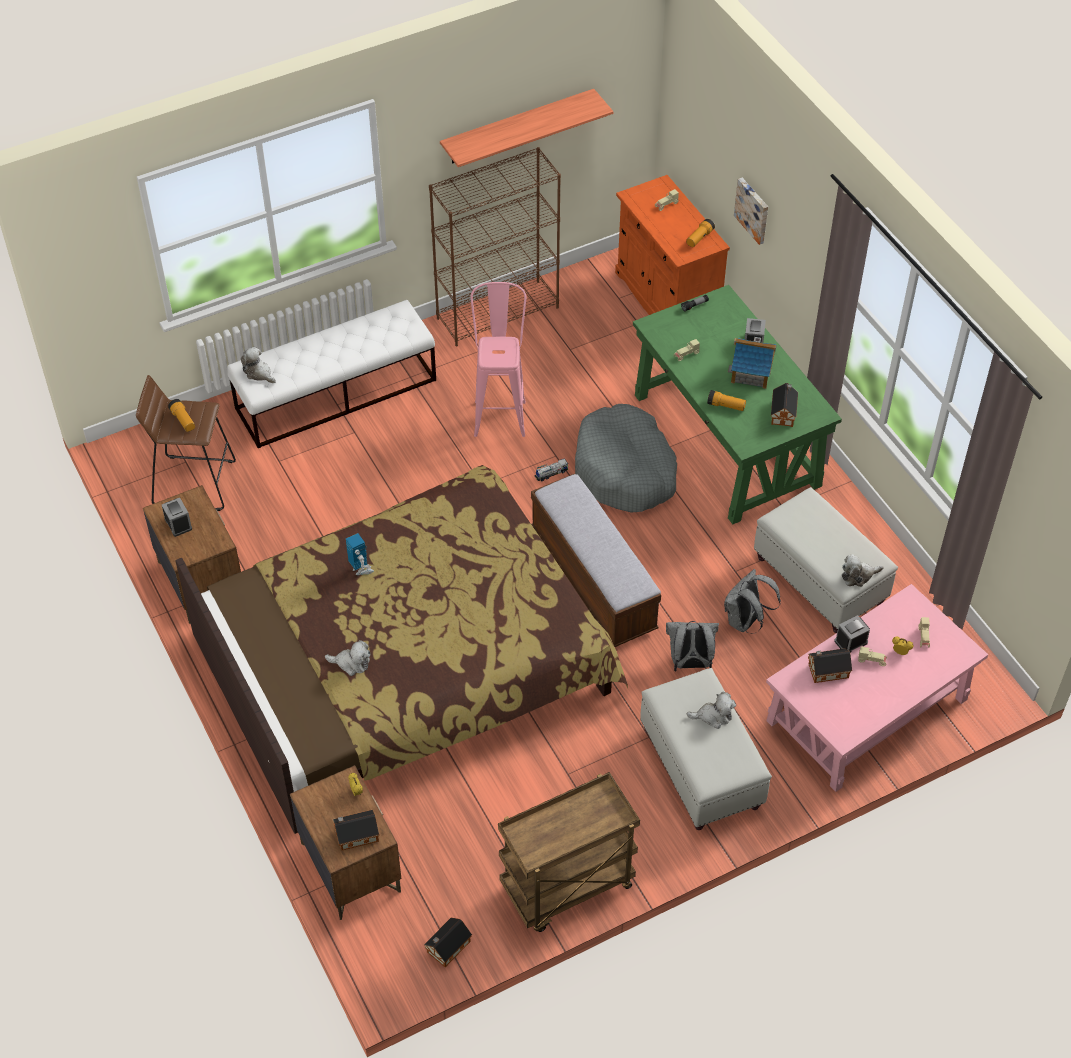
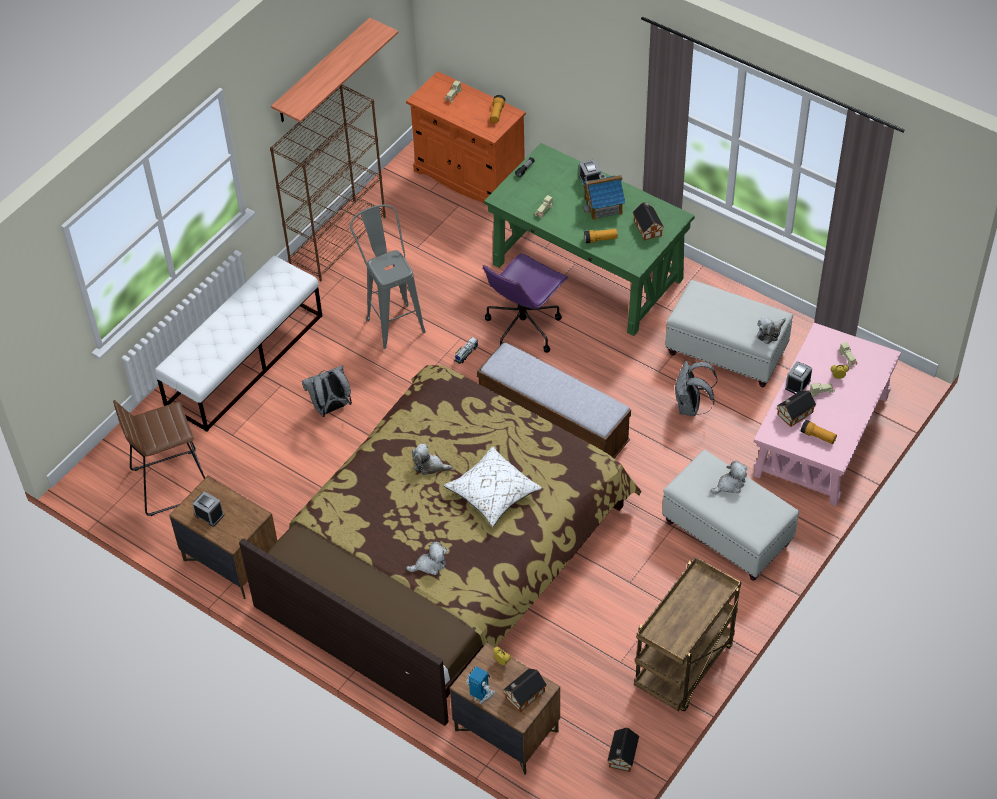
camera: 25 degrees left, 0 degrees up
(183, 420) = (159, 427): flashlight -> flashlight (818, 436)
(259, 373) = (188, 365): plush toy -> plush toy (429, 466)
(361, 569) = (387, 487): toy robot -> toy robot (481, 696)
(458, 619) = (493, 493): none -> white pillow
(500, 411) = (392, 320): pink stool -> grey stool
(625, 470) = (523, 327): grey dog bed -> purple office chair
(690, 663) = (669, 457): grey backpack -> grey backpack (331, 408)
(753, 210) = (547, 72): picture -> none

